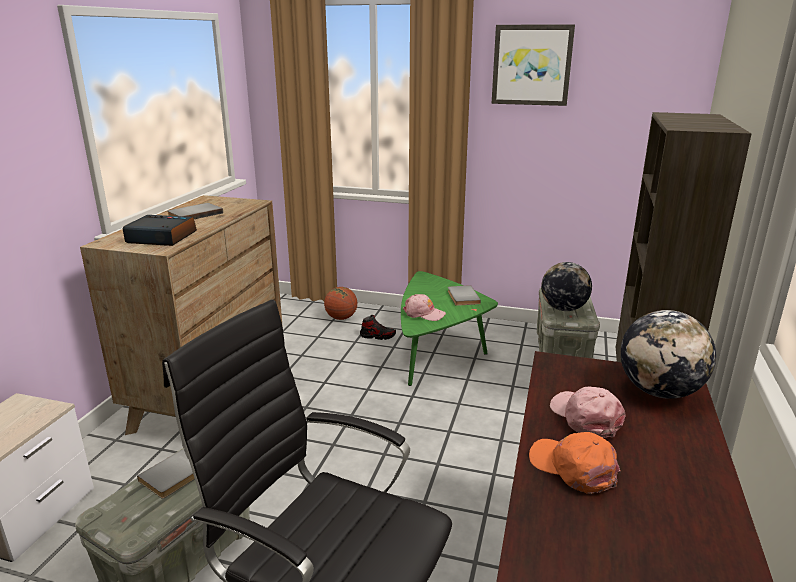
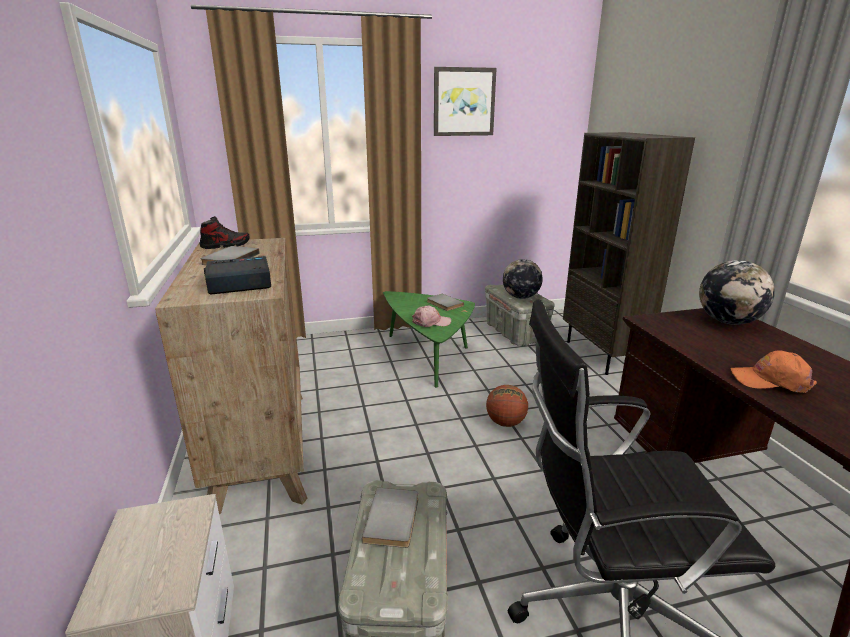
camera: 30 degrees left, 0 degrees up
(341, 318) = (319, 349): basketball -> basketball (505, 423)
(377, 336) = (368, 356): shoe -> shoe (225, 245)
(585, 417) = (722, 348): pink cap -> none

